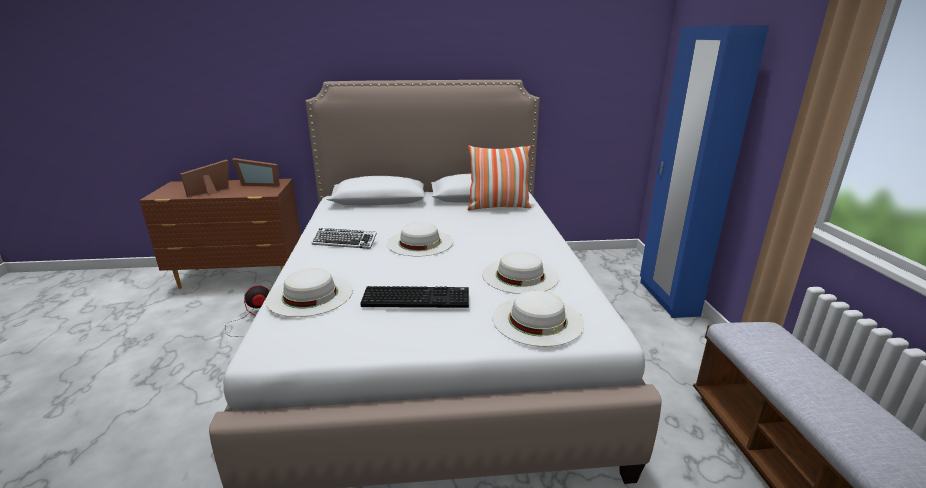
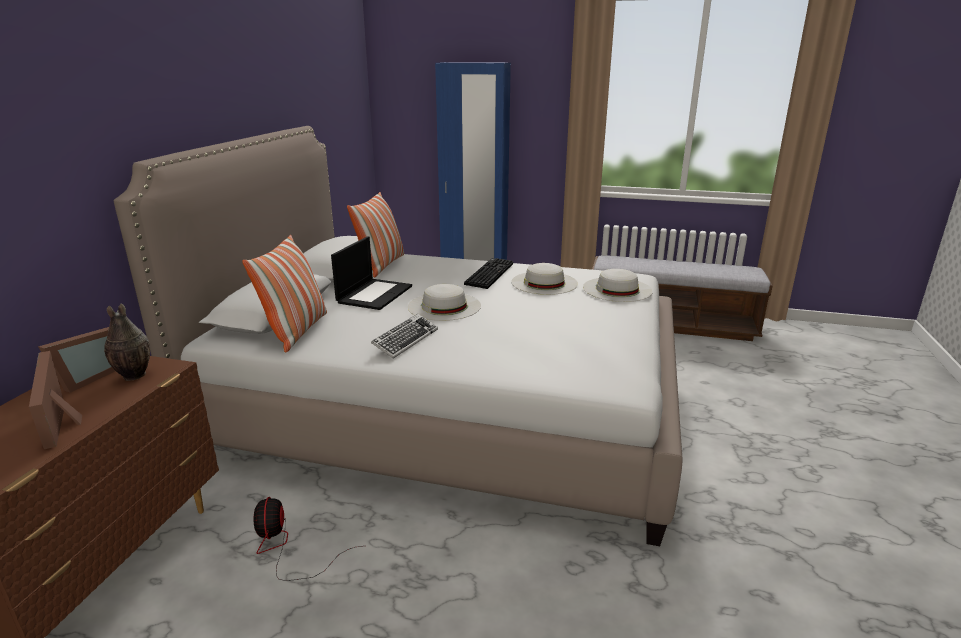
camera: 70 degrees left, 0 degrees up
(259, 190) = (133, 376): none -> vase
(310, 294) = (537, 361): white hat -> none
(350, 211) = (296, 331): none -> pillow
(417, 298) = (569, 318): keyboard -> keyboard (488, 274)
(432, 217) = (374, 294): none -> laptop

